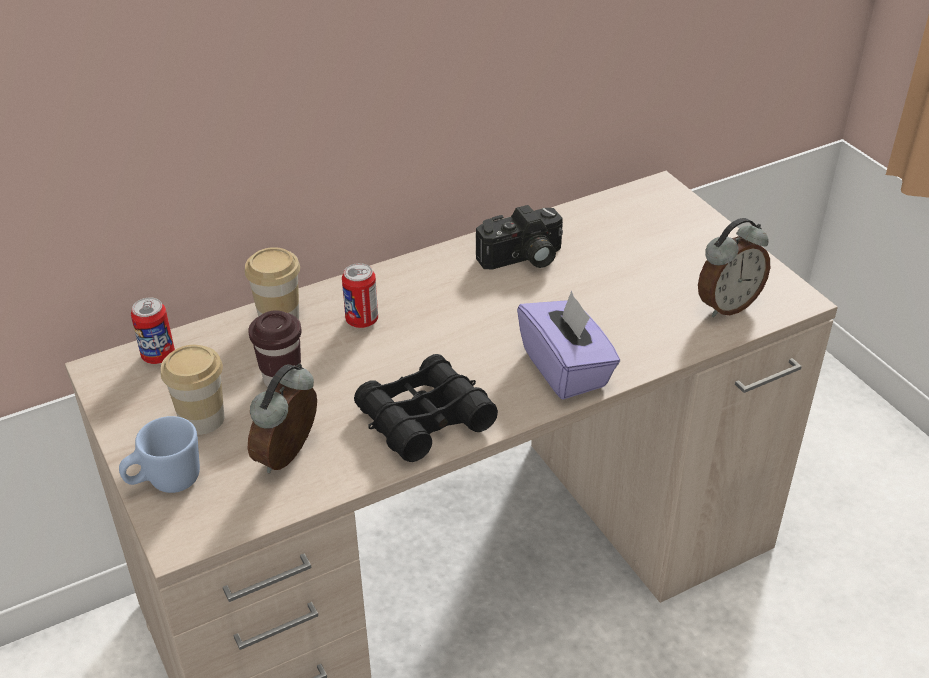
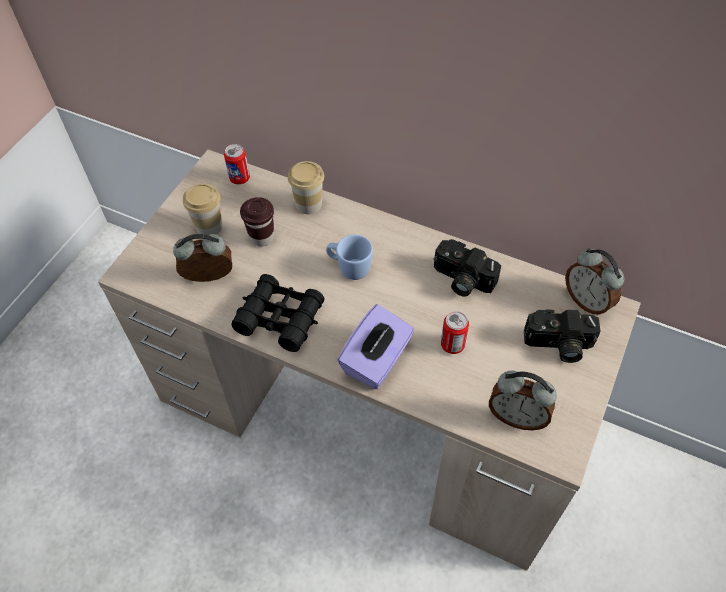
camera: 55 degrees right, 15 degrees up
(165, 482) = (157, 242): blue mug -> blue mug (349, 268)
(362, 320) = (337, 240): can -> can (452, 345)
(633, 197) = (587, 301): none -> alarm clock
(668, 239) = (558, 345): none -> camera

